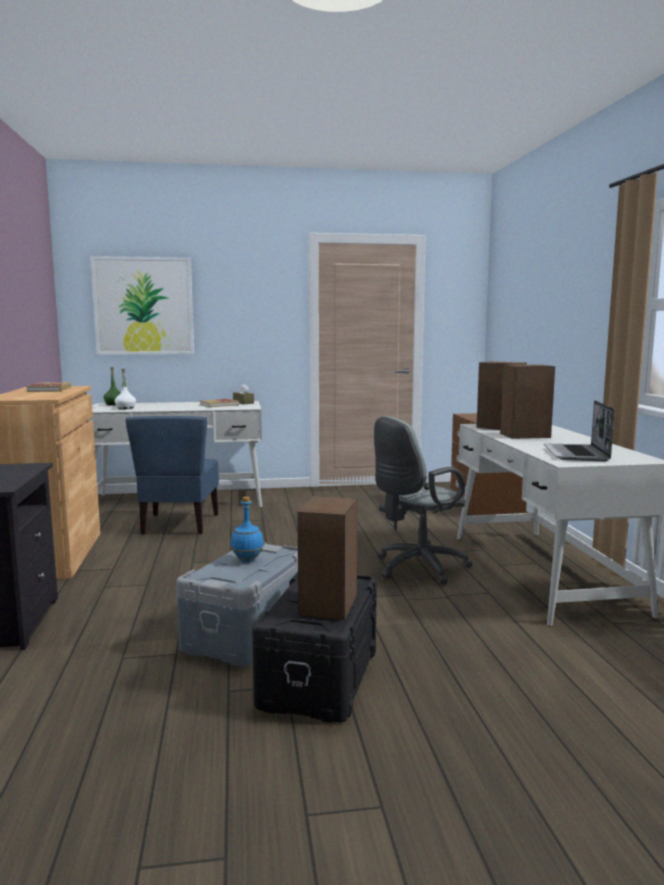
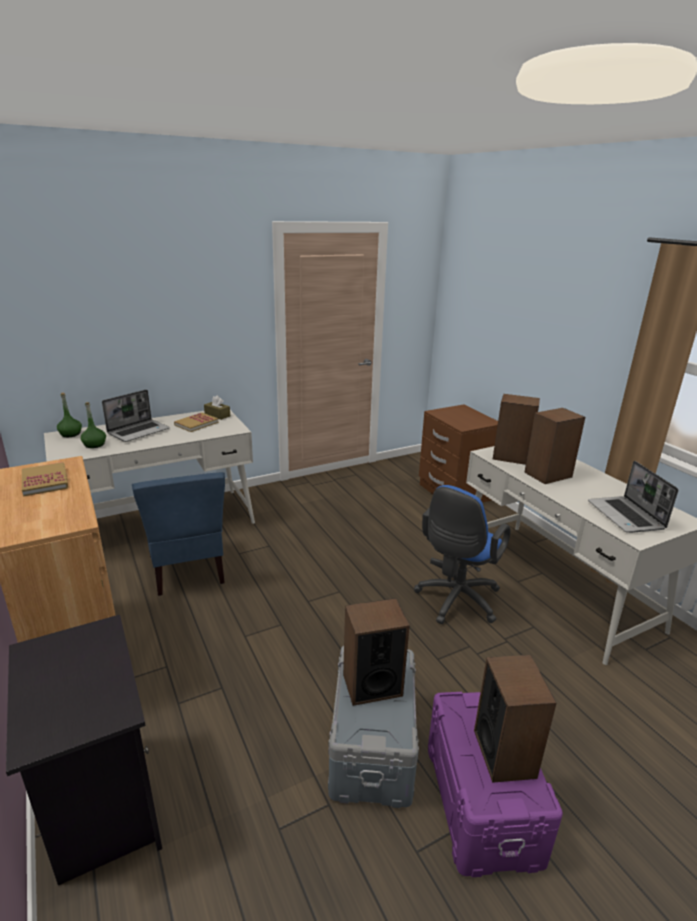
camera: 20 degrees left, 15 degrees up
(125, 408) = (94, 444): white bottle -> green bottle
(143, 306) = (89, 316): picture -> none
(168, 405) = (139, 431): none -> laptop
(248, 560) = (372, 685): blue bottle -> speaker
(318, 677) = (480, 801): black storage box -> purple storage box
(416, 568) = (455, 601): grey office chair -> blue office chair

